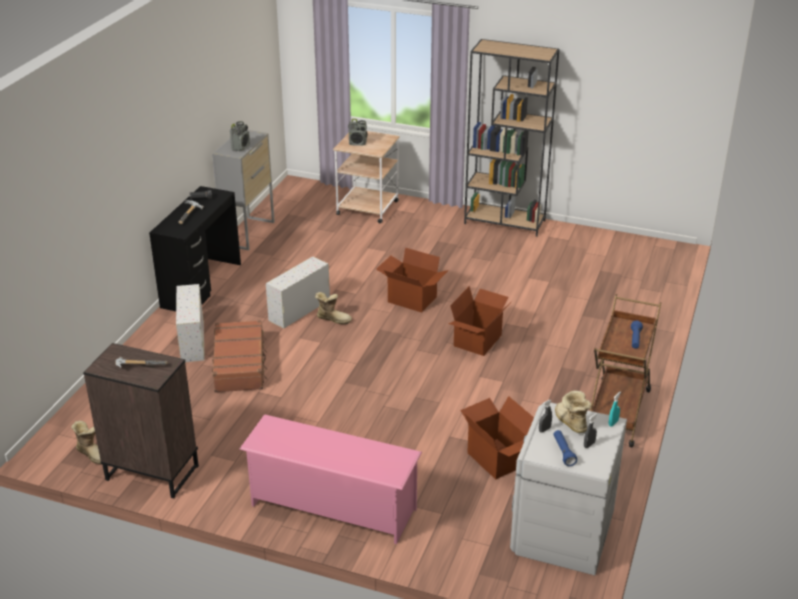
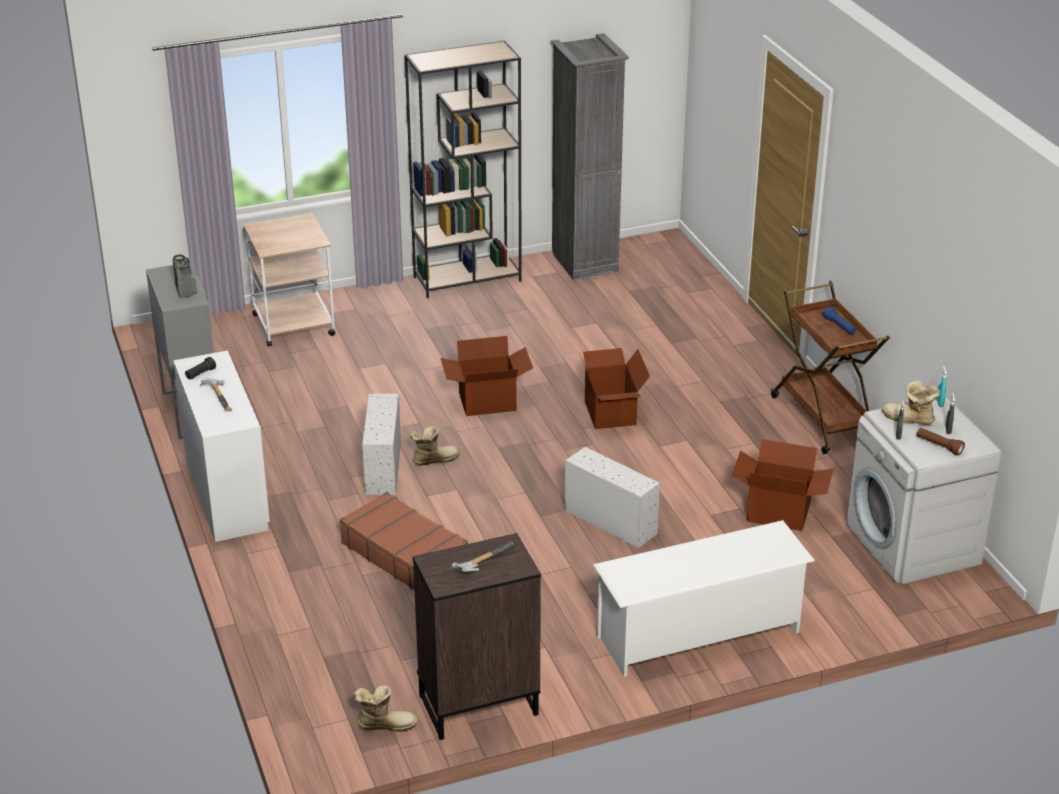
camera: 40 degrees left, 0 degrees up
(192, 340) = (311, 556): white storage box -> white storage box (609, 521)
(201, 285) = (226, 494): black desk -> white desk
(332, 507) = (699, 634): pink shoe rack -> white shoe rack
(357, 143) = (278, 239): radio -> none
(563, 452) = (938, 446): blue flashlight -> brown flashlight
(596, 241) = (585, 263): none -> grey cabinet

